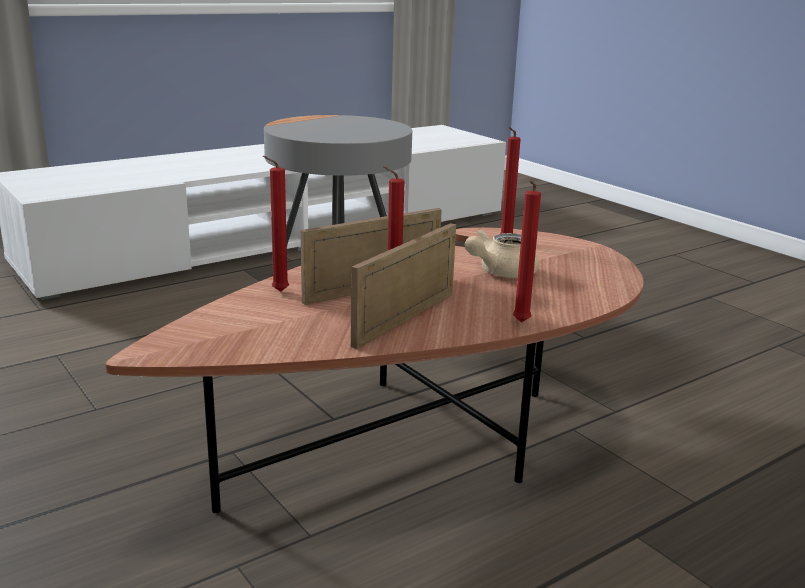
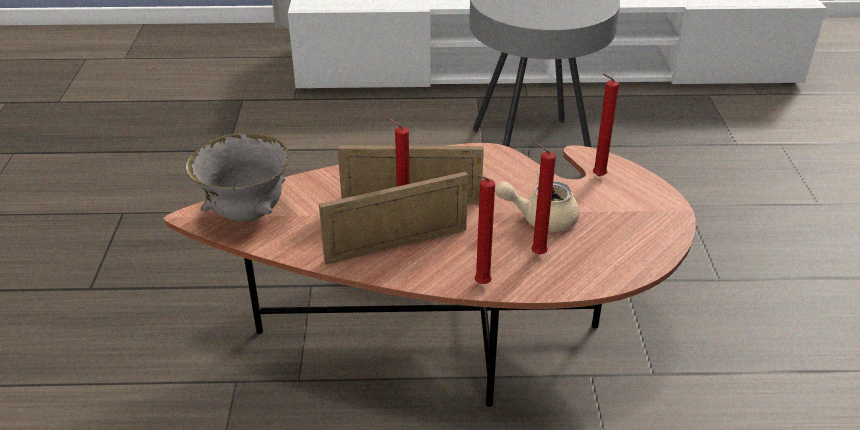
camera: 35 degrees right, 15 degrees up
(210, 336) = (247, 213): none -> grey bowl
(277, 292) = (338, 181): red candle -> red candle (536, 254)

